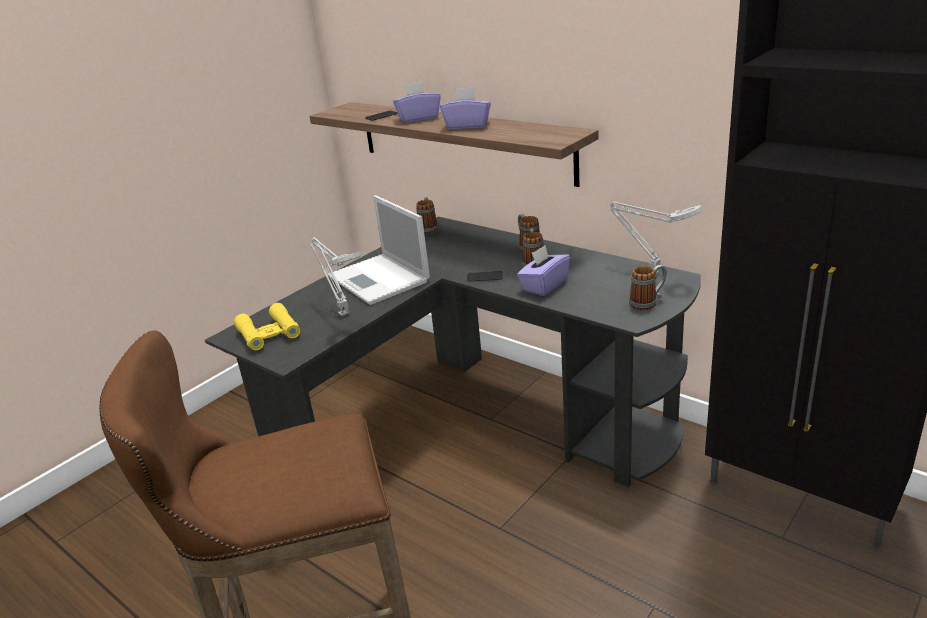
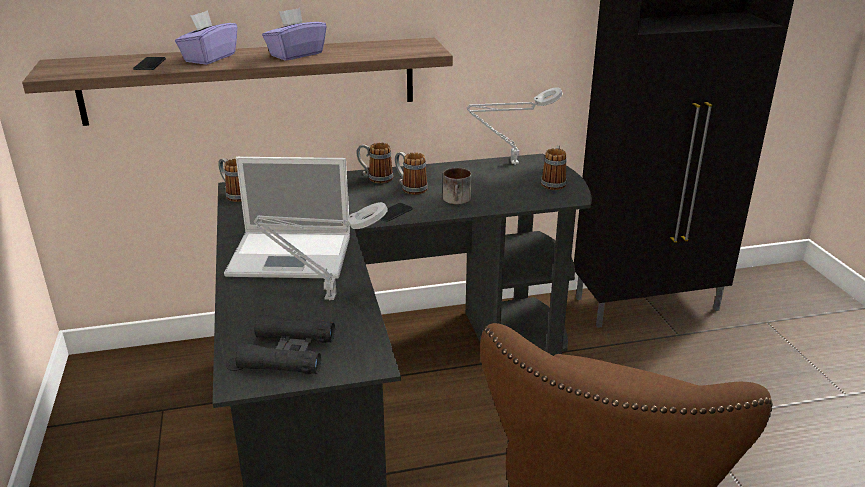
camera: 55 degrees left, 0 degrees up
(269, 333) = (288, 353): yellow binoculars -> black binoculars
(544, 285) = (457, 200): purple tissue box -> mug

